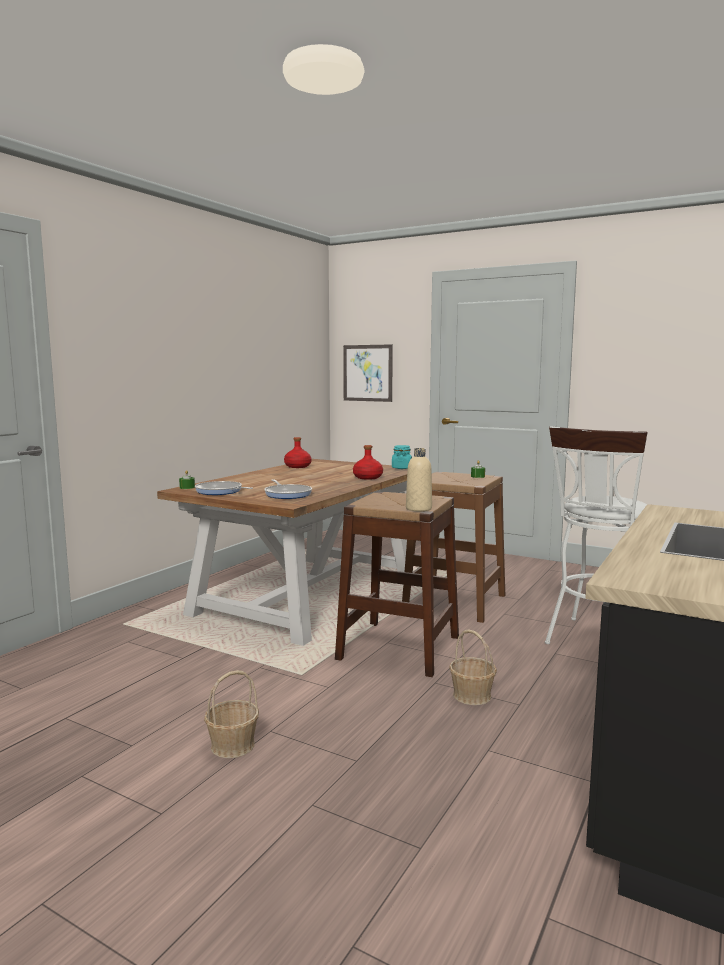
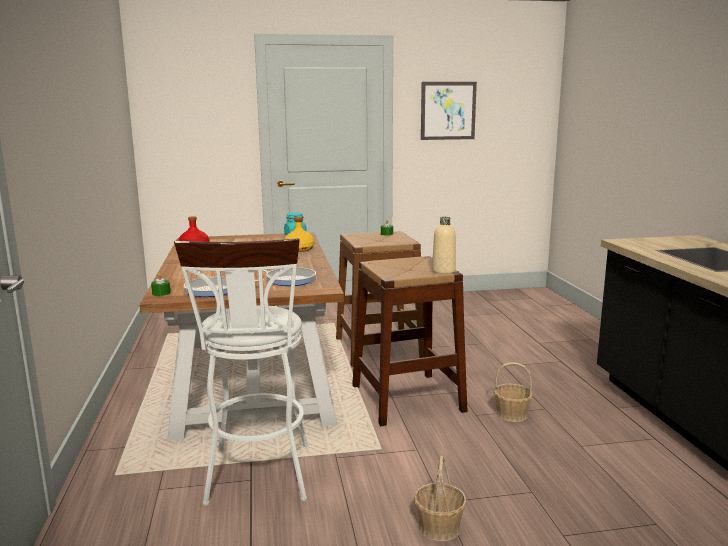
camera: 40 degrees left, 5 degrees up
(367, 373) = (184, 138): picture -> picture (448, 110)
(367, 477) = (299, 249): red bottle -> yellow bottle
(596, 643) = (511, 350): white stool -> white stool (259, 480)

